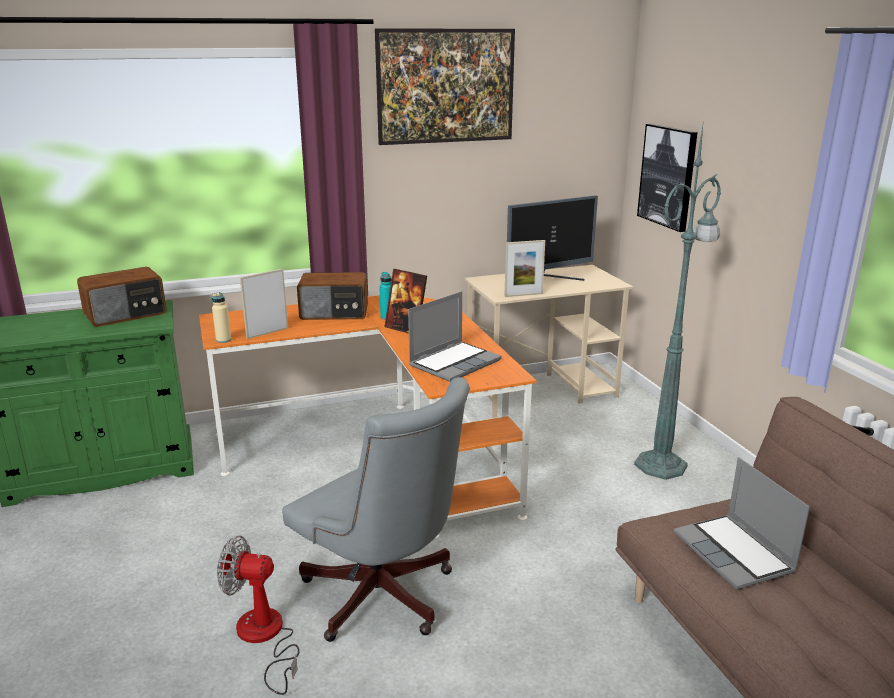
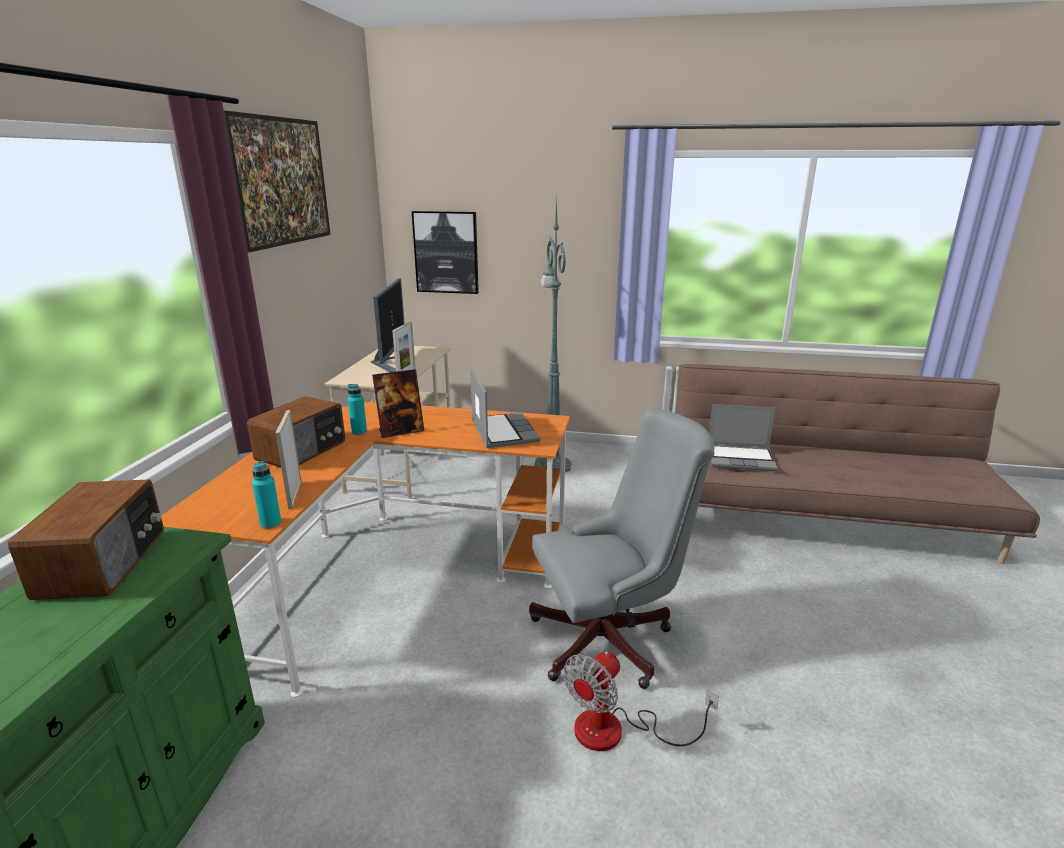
camera: 60 degrees left, 0 degrees up
(223, 340) = (270, 523): beige bottle -> turquoise bottle

